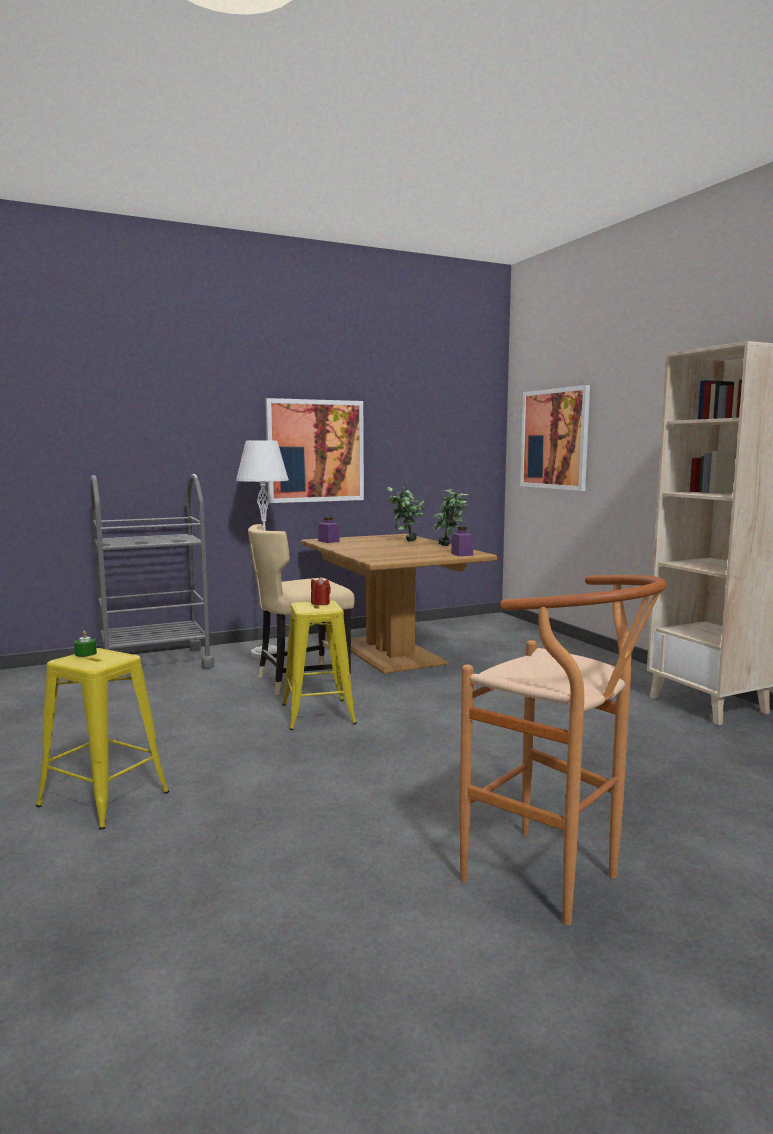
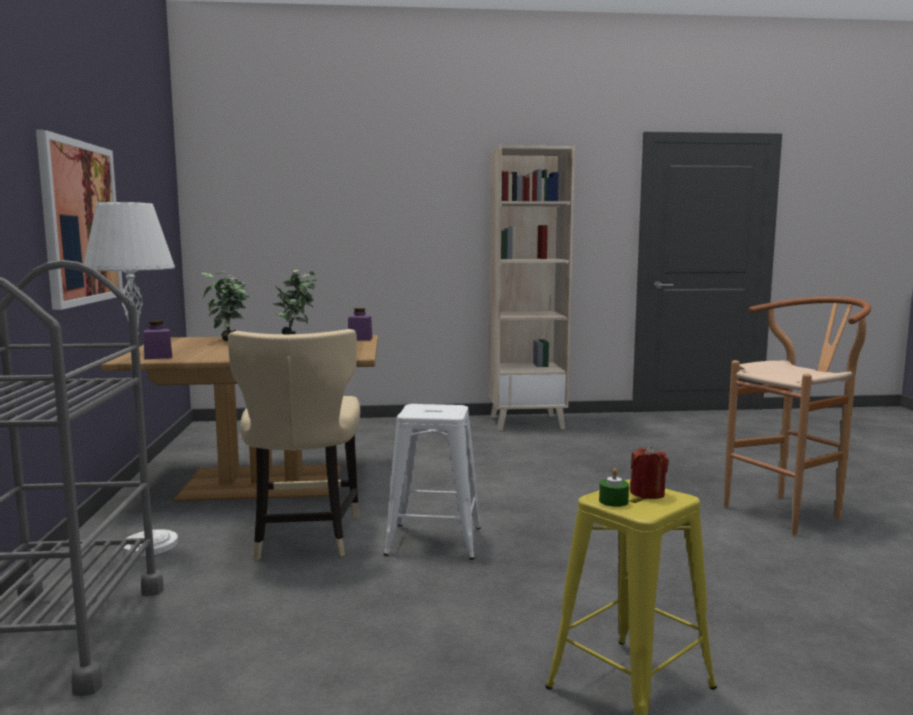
camera: 70 degrees left, 0 degrees up
(318, 714) = (434, 541): yellow stool -> white stool
(320, 603) = (421, 408): red candle -> red candle (647, 493)
(554, 439) = (275, 214): picture -> none

